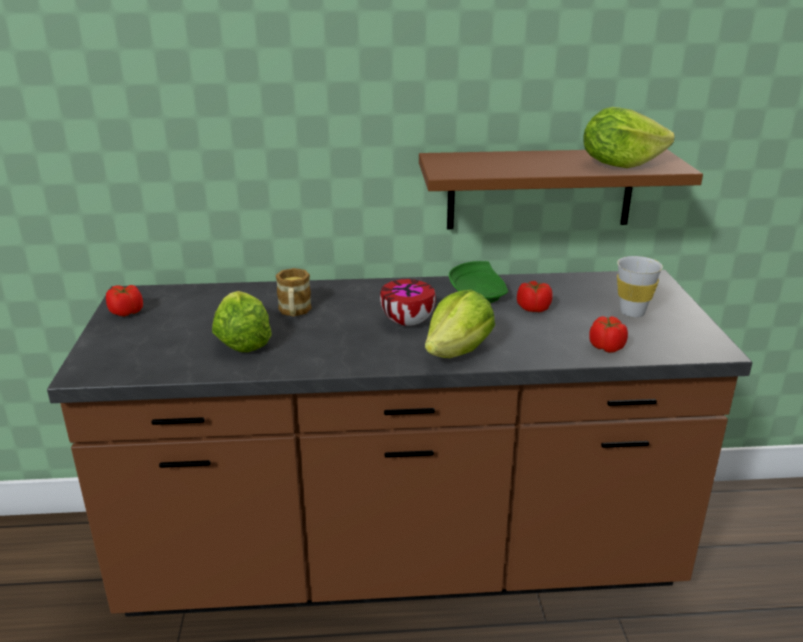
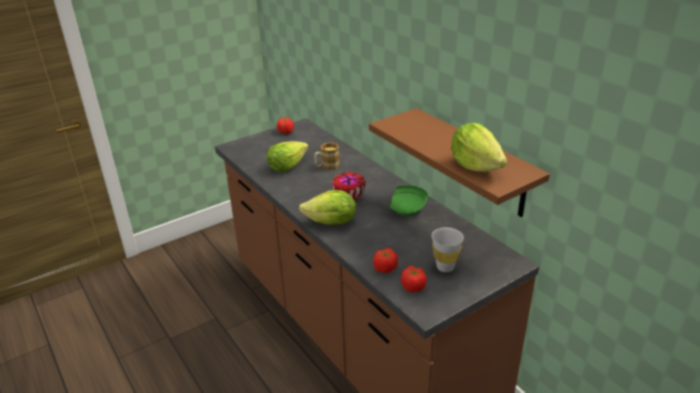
camera: 60 degrees right, 5 degrees up
(533, 308) = (409, 230): tomato -> tomato (413, 287)

